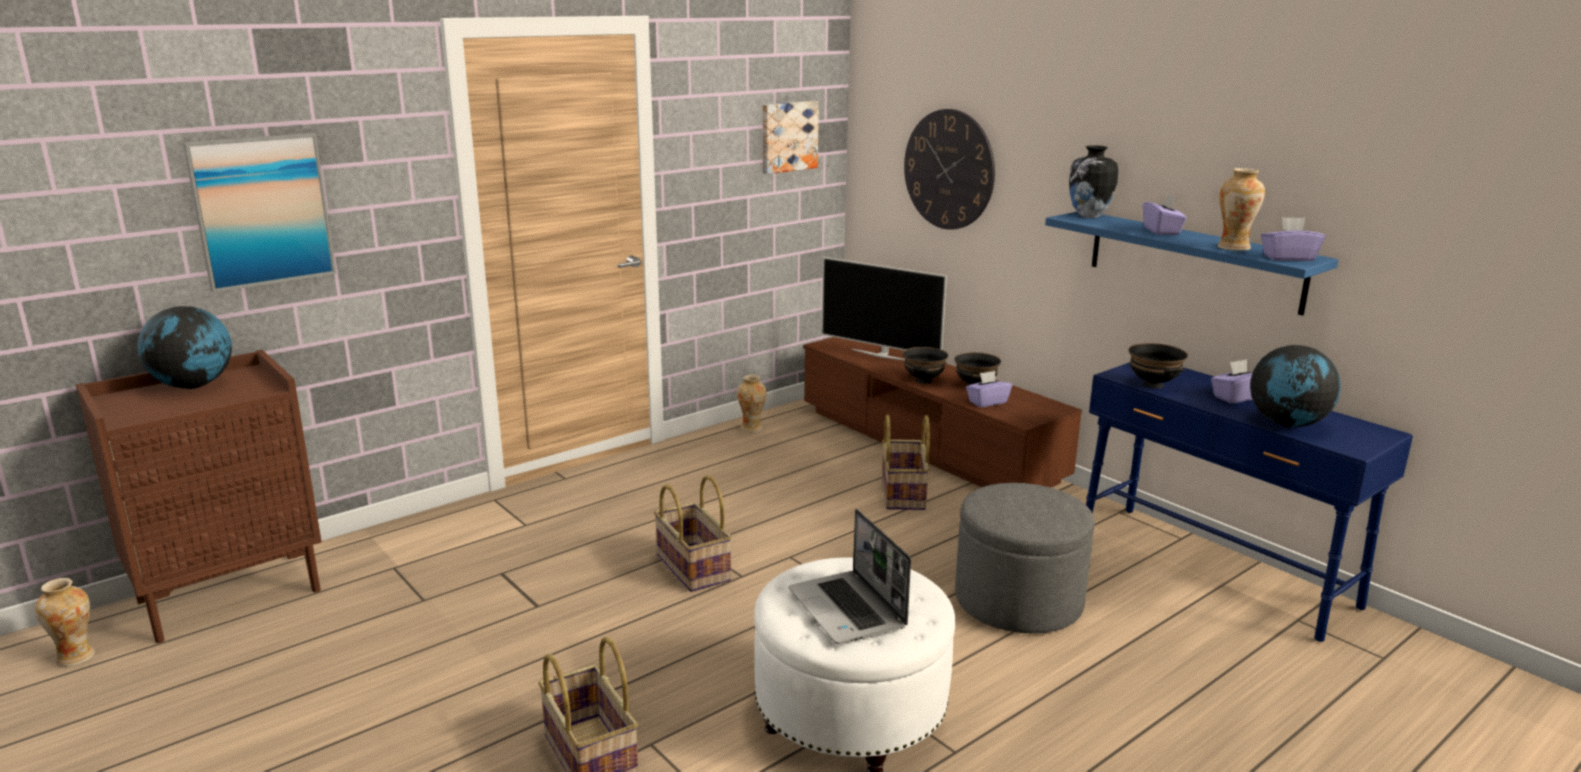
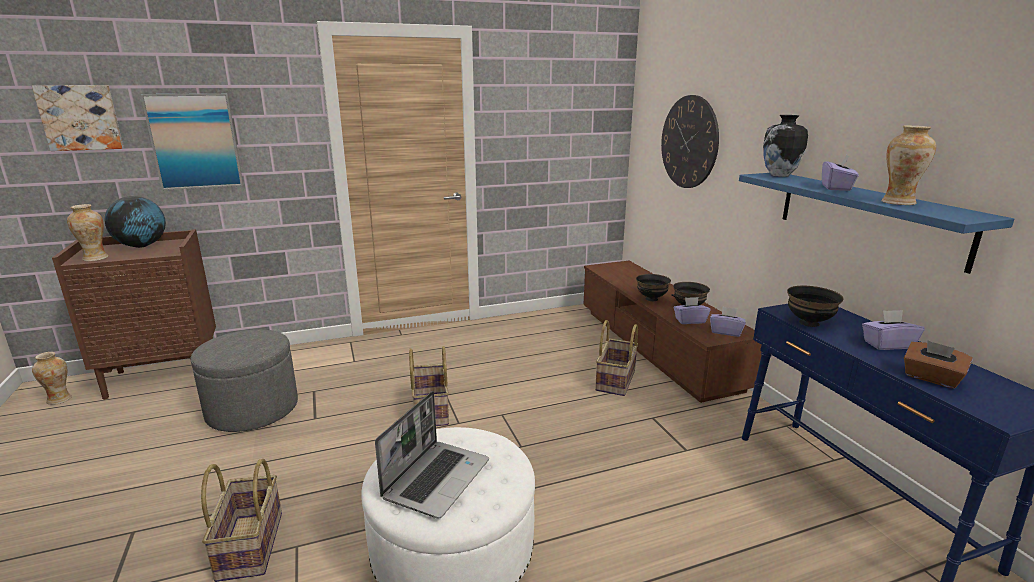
camera: 20 degrees right, 0 degrees up
(751, 428) = (540, 318): vase -> vase (95, 258)
(788, 136) = (582, 118): picture -> picture (80, 117)
(848, 610) = (436, 478): laptop -> laptop turned 150 degrees counterclockwise
(882, 355) = (634, 278): television -> none
(1018, 601) = (654, 488): grey ottoman -> grey ottoman (252, 409)
(1288, 258) = (953, 213): purple tissue box -> purple tissue box (726, 332)
(1288, 424) = (931, 378): globe -> brown tissue box

